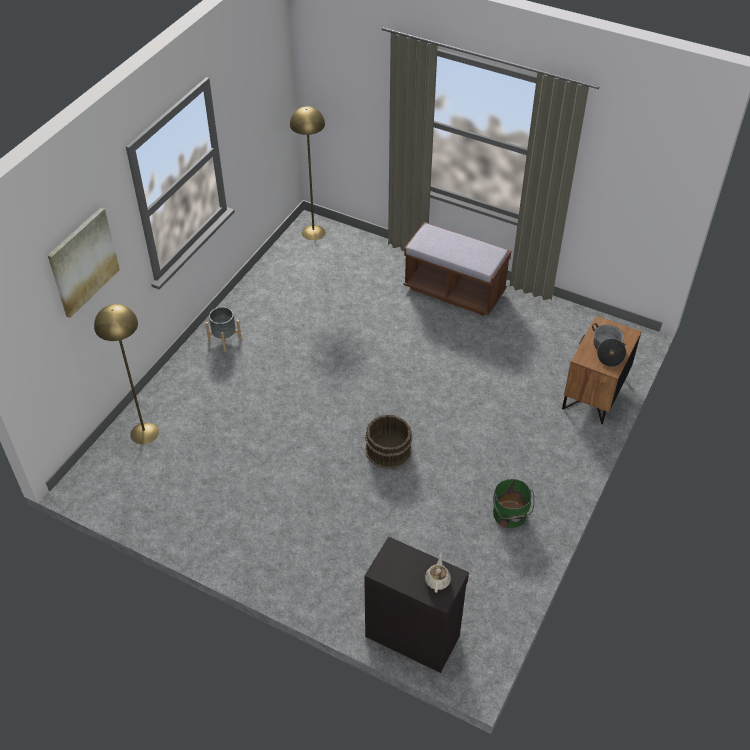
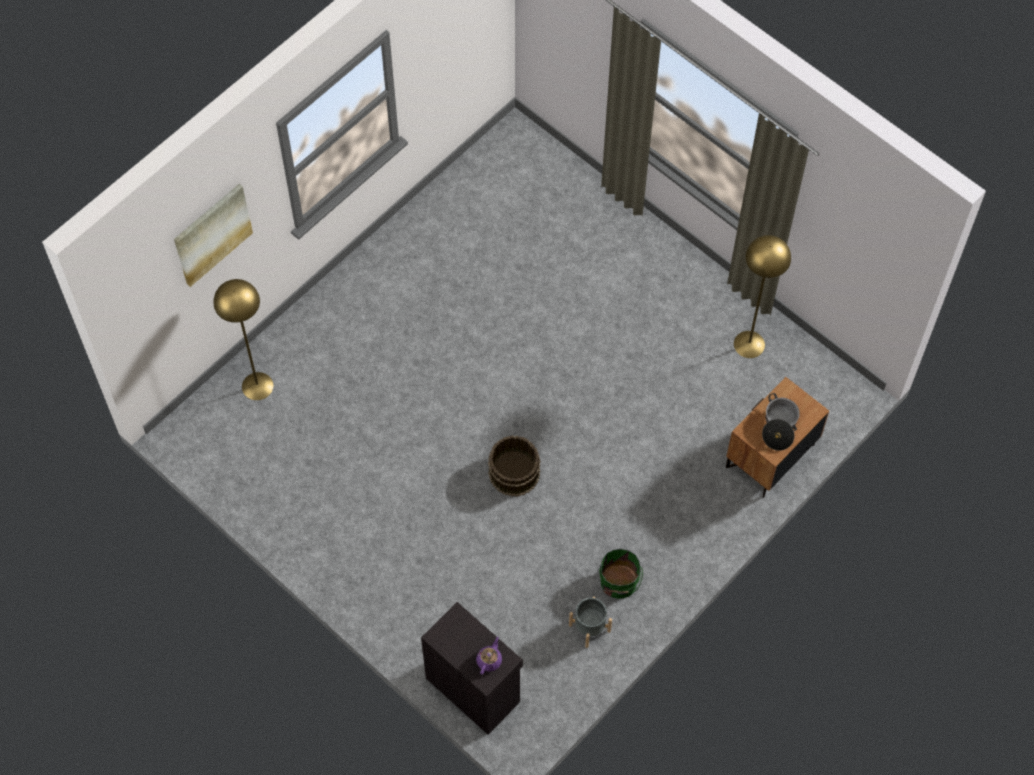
camera: 15 degrees right, 15 degrees up
(224, 339) = (372, 282): grey planter -> grey planter (589, 628)
(313, 232) = (516, 146): yellow floor lamp -> yellow floor lamp (749, 344)
(437, 580) = (489, 660): beige teapot -> purple teapot
(454, 290) = (659, 274): brown bench -> none

